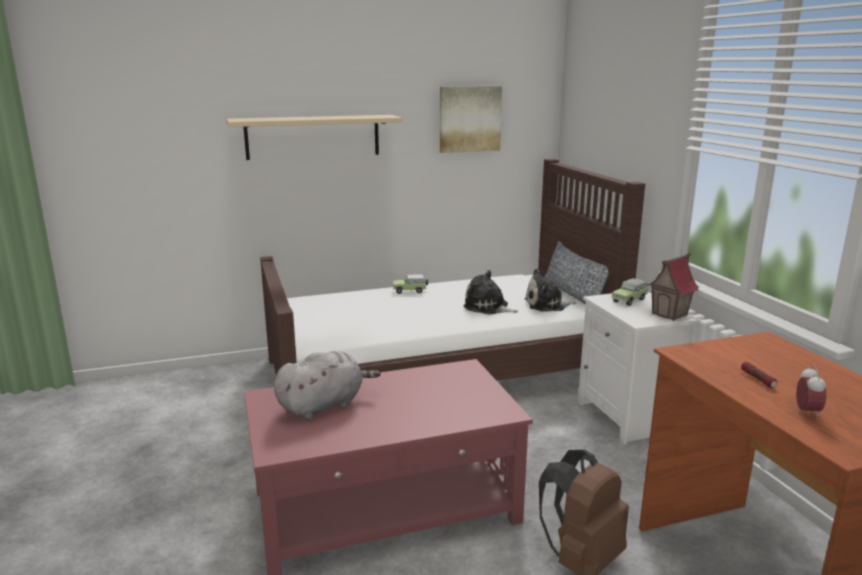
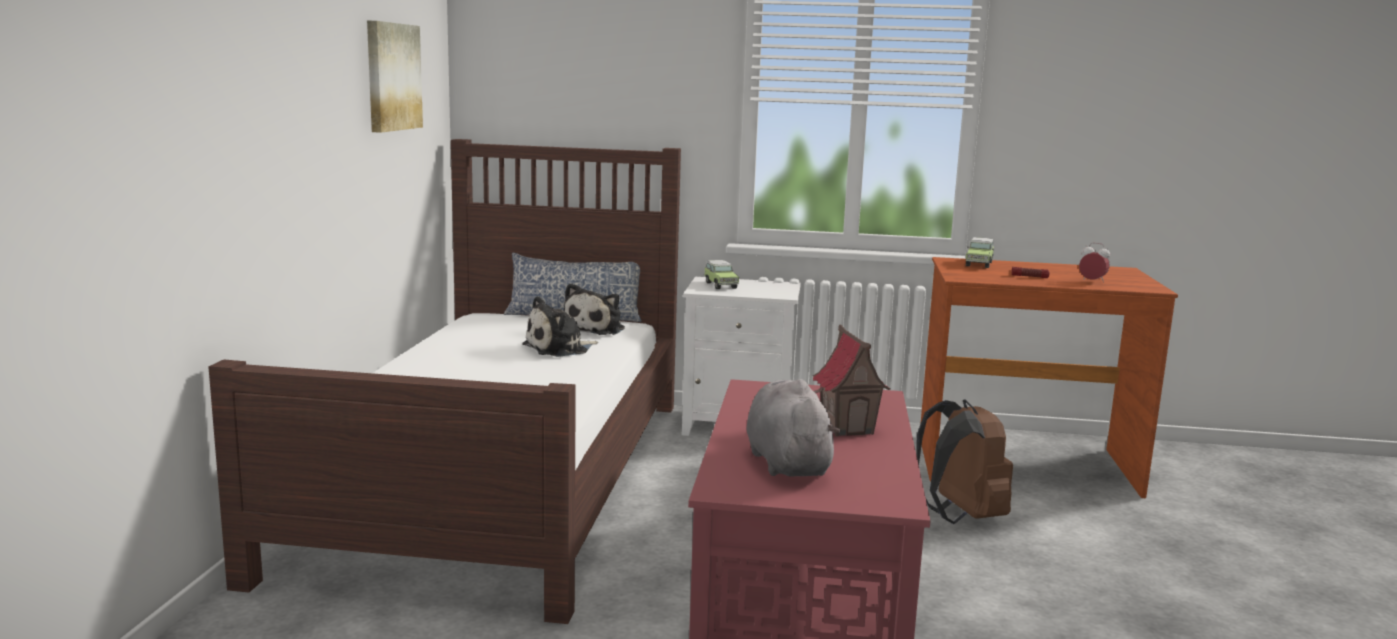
camera: 65 degrees left, 5 degrees down
(313, 137) = (252, 105): beige shelf -> none
(410, 291) = (421, 366): toy car -> toy car (979, 264)
(670, 314) = (777, 285): toy house -> toy house (848, 428)

